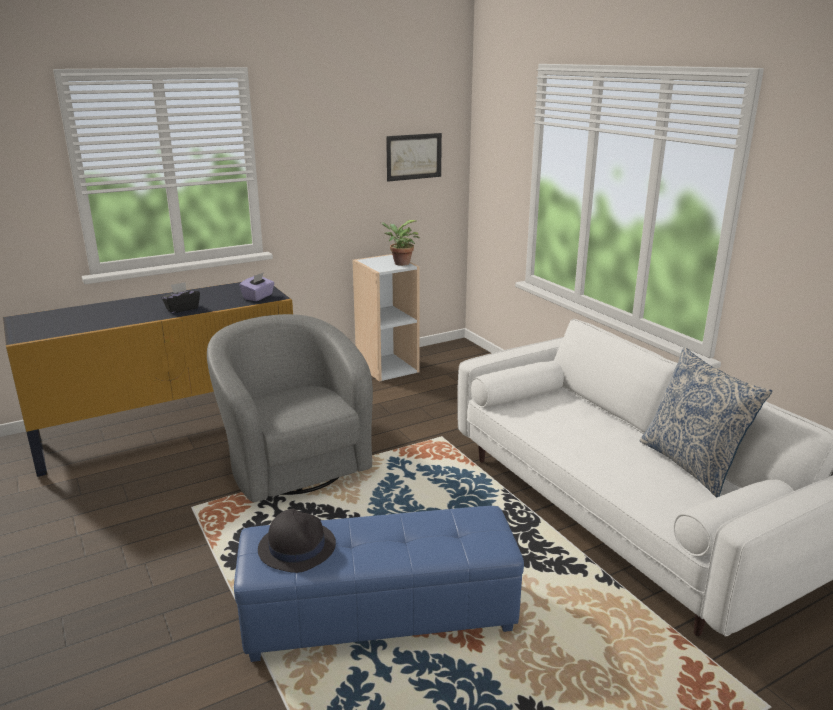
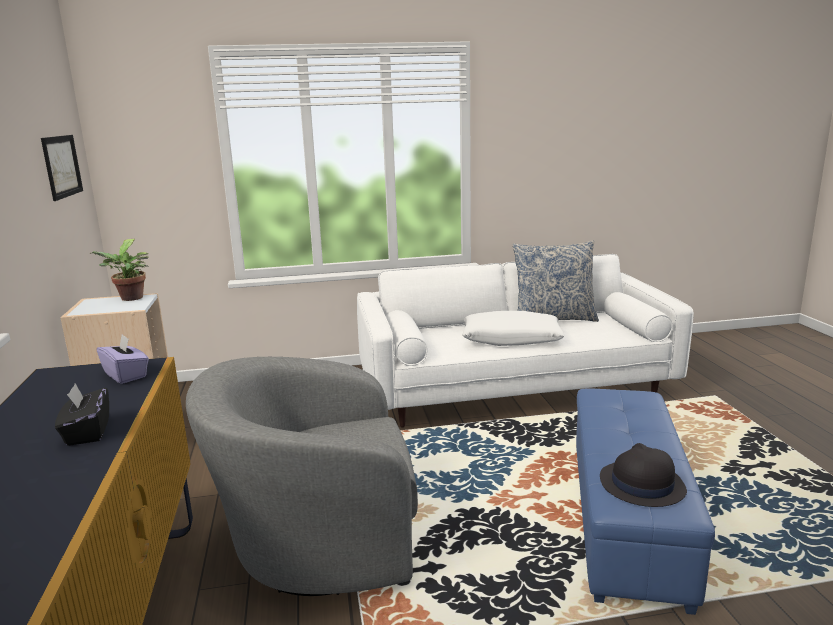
camera: 70 degrees left, 5 degrees down
(589, 444) = (511, 339): none -> white pillow

